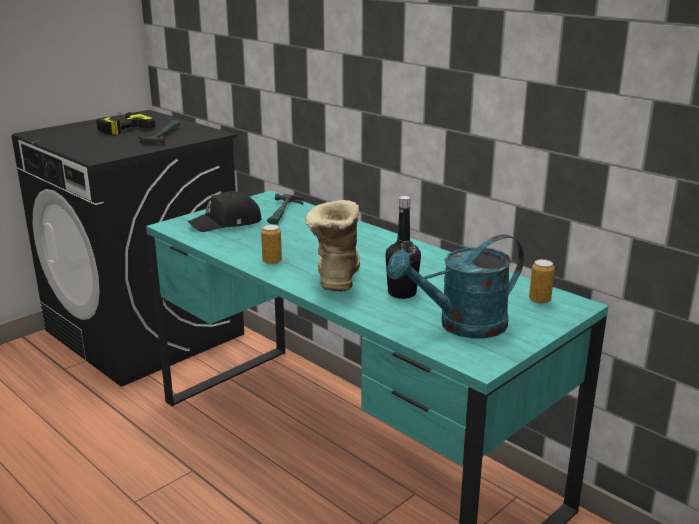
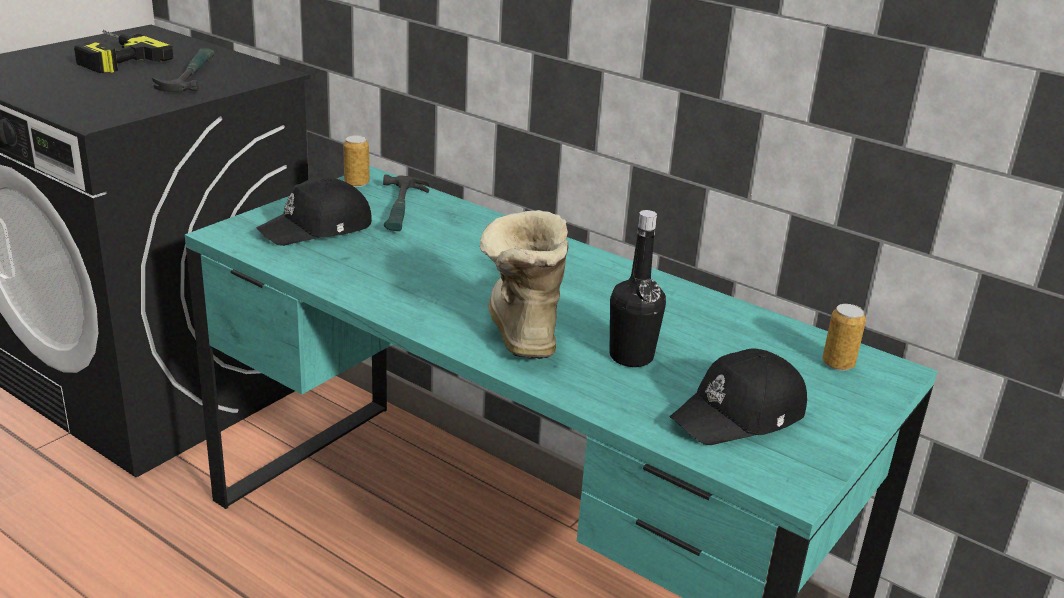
camera: 10 degrees left, 5 degrees up
(272, 261) = (411, 300): can -> can (357, 183)
(461, 326) = (740, 415): turquoise watering can -> black cap

